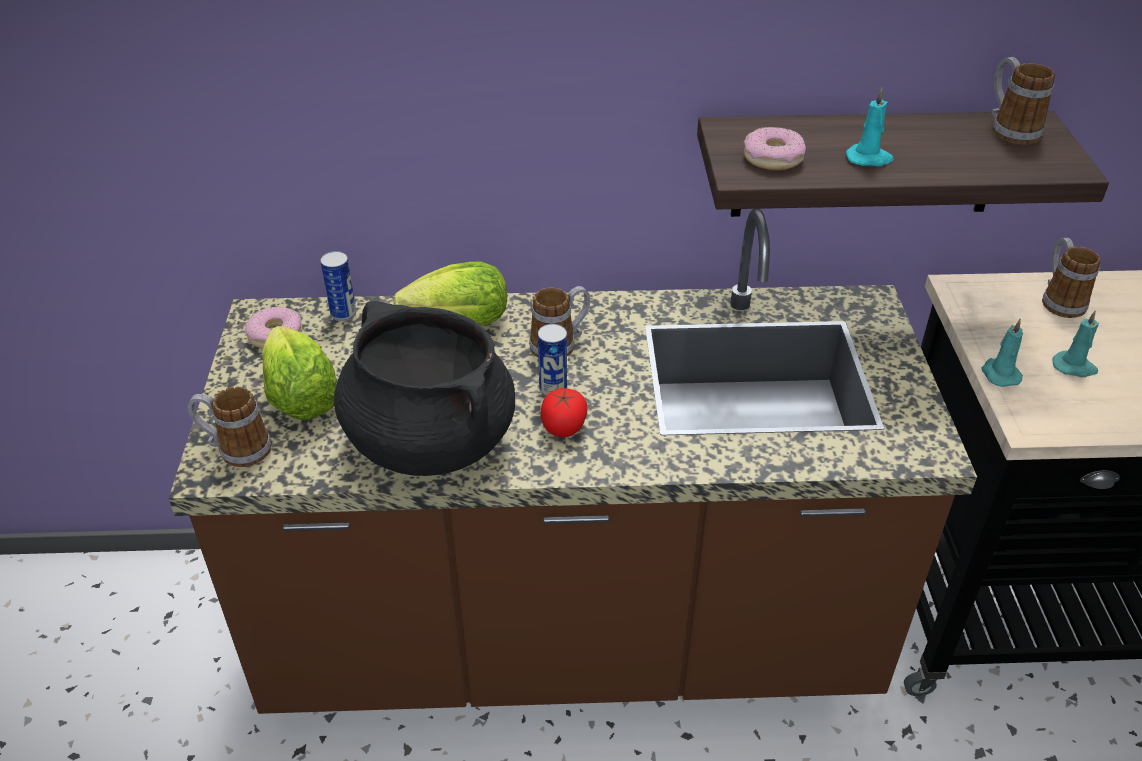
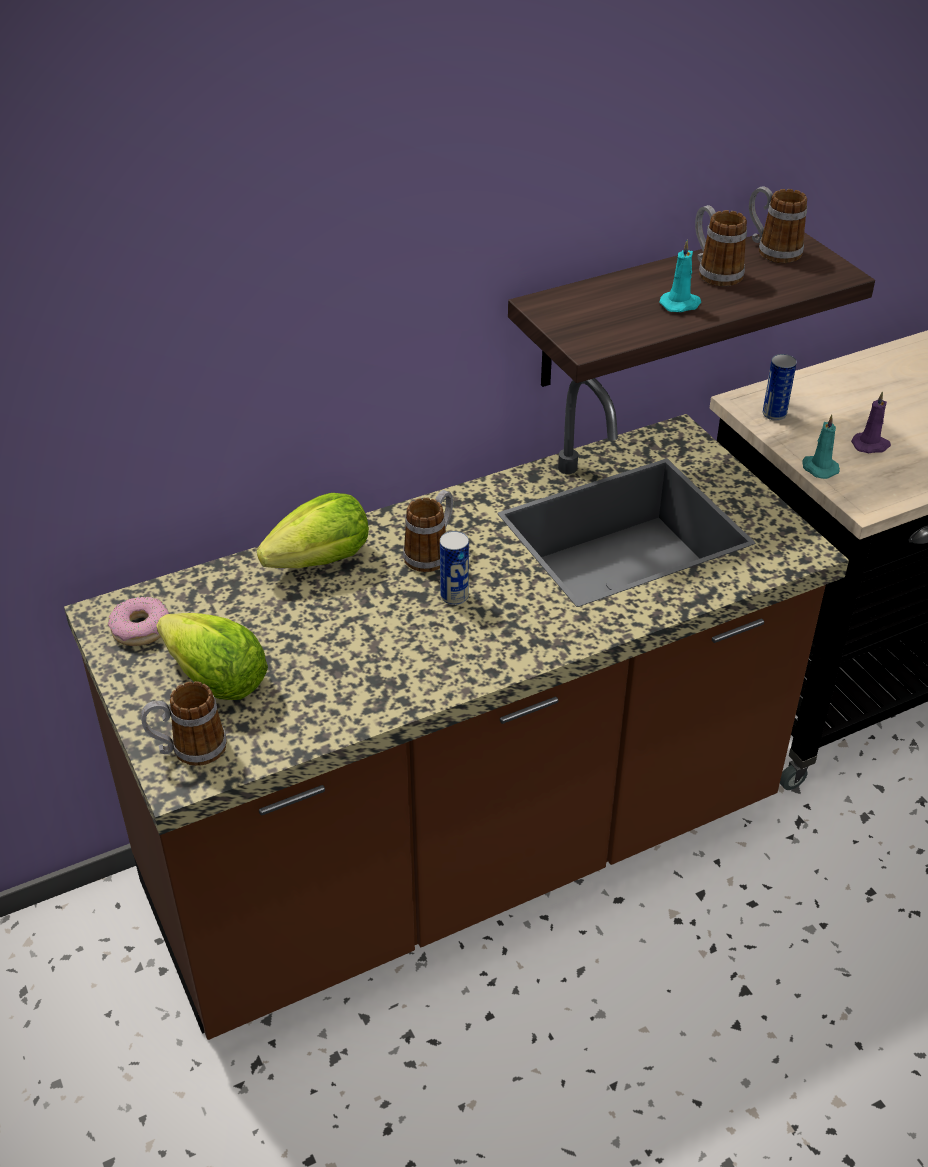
camera: 25 degrees left, 0 degrees up
(343, 314) = (195, 587): can -> can (774, 414)
(429, 440) = (373, 679): black cooking pot -> none
(563, 427) = (488, 627): tomato -> none
(773, 158) = (602, 323): donut -> none
(1059, 300) = (827, 390): mug -> mug (714, 272)
(1074, 367) = (871, 445): turquoise candle -> purple candle

